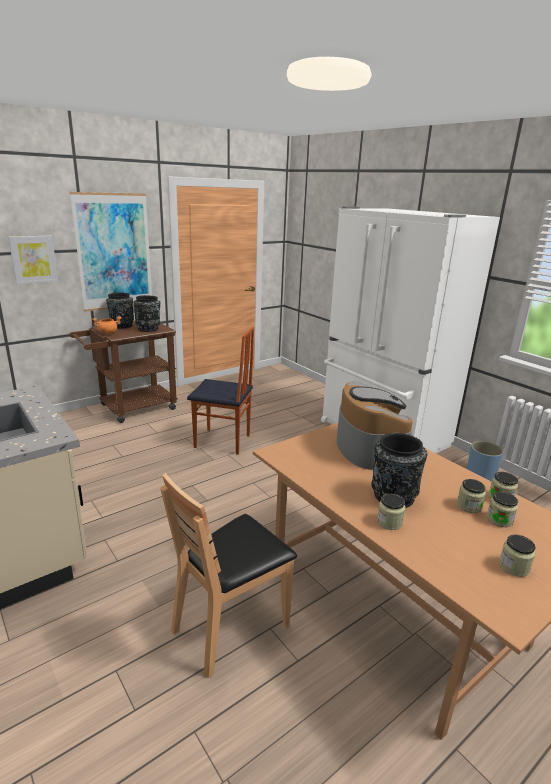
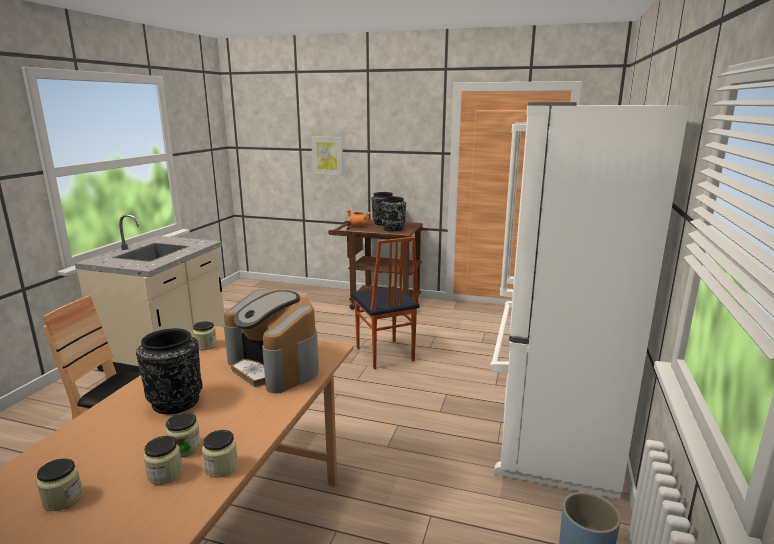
camera: 55 degrees right, 5 degrees down
(114, 252) = (392, 155): picture -> none
(368, 447) = (275, 366): coffee machine -> coffee machine turned 90 degrees clockwise
(389, 522) = (123, 410): jar -> jar (205, 345)

